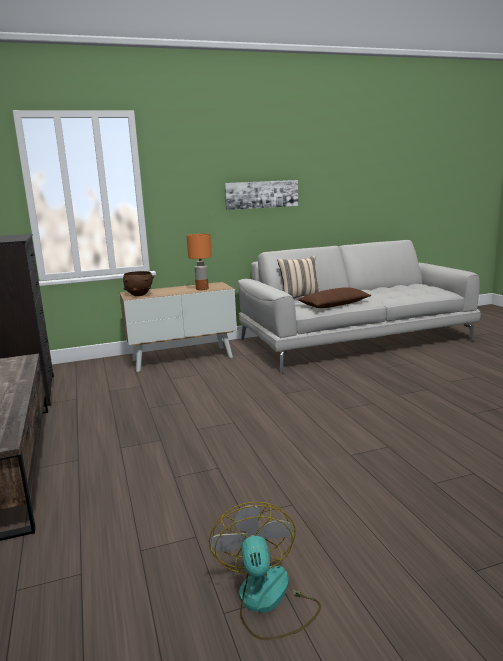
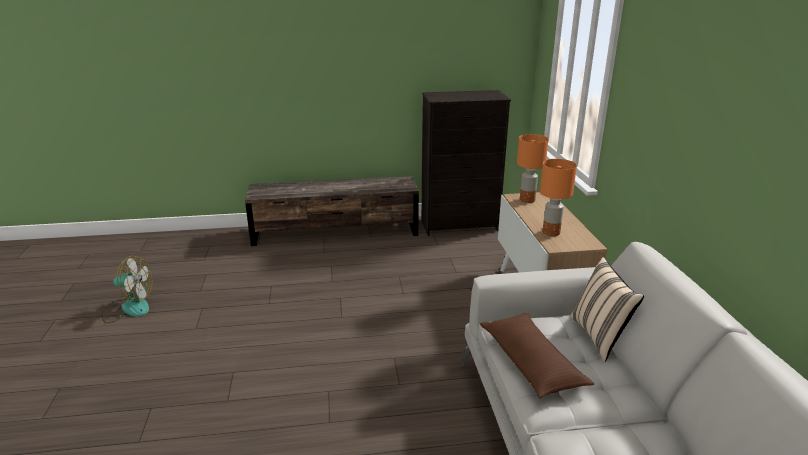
camera: 100 degrees right, 10 degrees up
(139, 295) = (526, 200): brown bowl -> orange table lamp
(261, 194) = (712, 152): picture -> none

